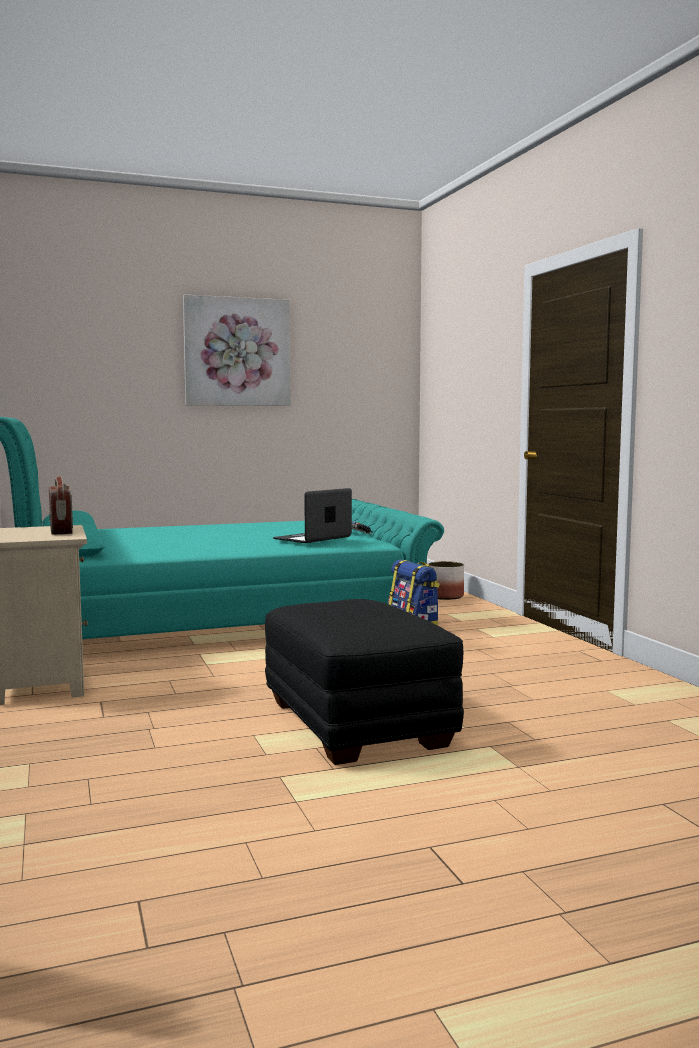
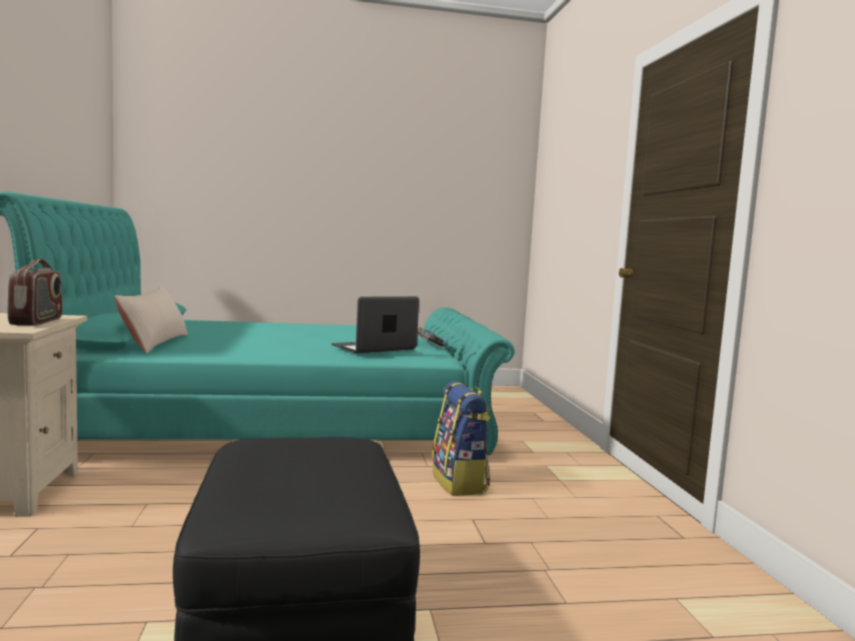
camera: 10 degrees right, 0 degrees up
(109, 549) = (154, 343): none -> beige pillow
(237, 352) = (348, 157): picture -> none
(445, 596) = (532, 417): planter -> none

